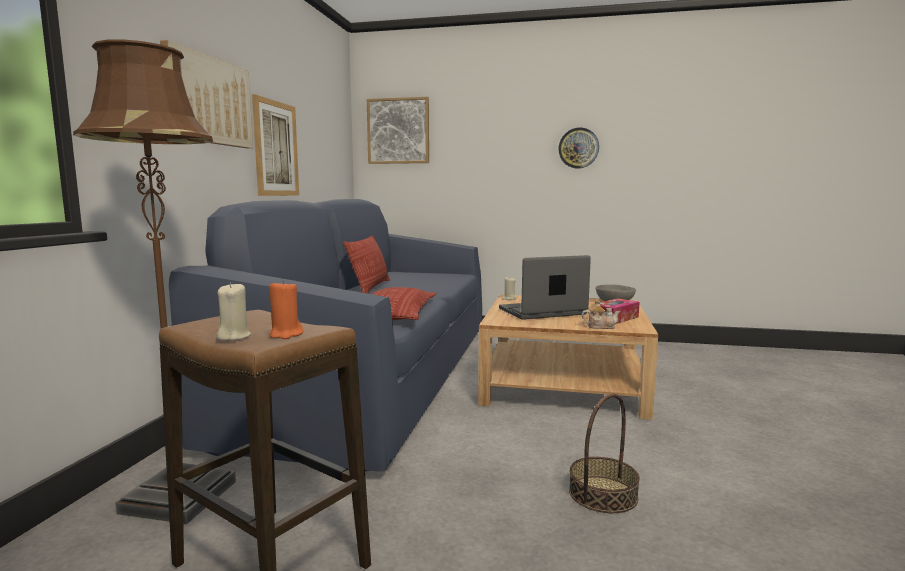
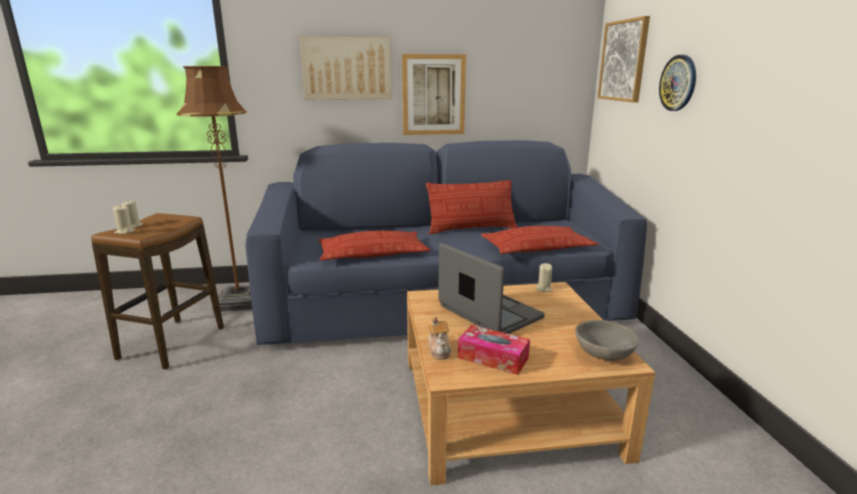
camera: 70 degrees right, 10 degrees up
(285, 334) = (125, 232): orange candle -> beige candle
(446, 282) = (537, 248): none -> pillow
(578, 148) = (790, 95): wall clock -> wall clock (678, 83)
(603, 494) = (245, 453): basket -> none

